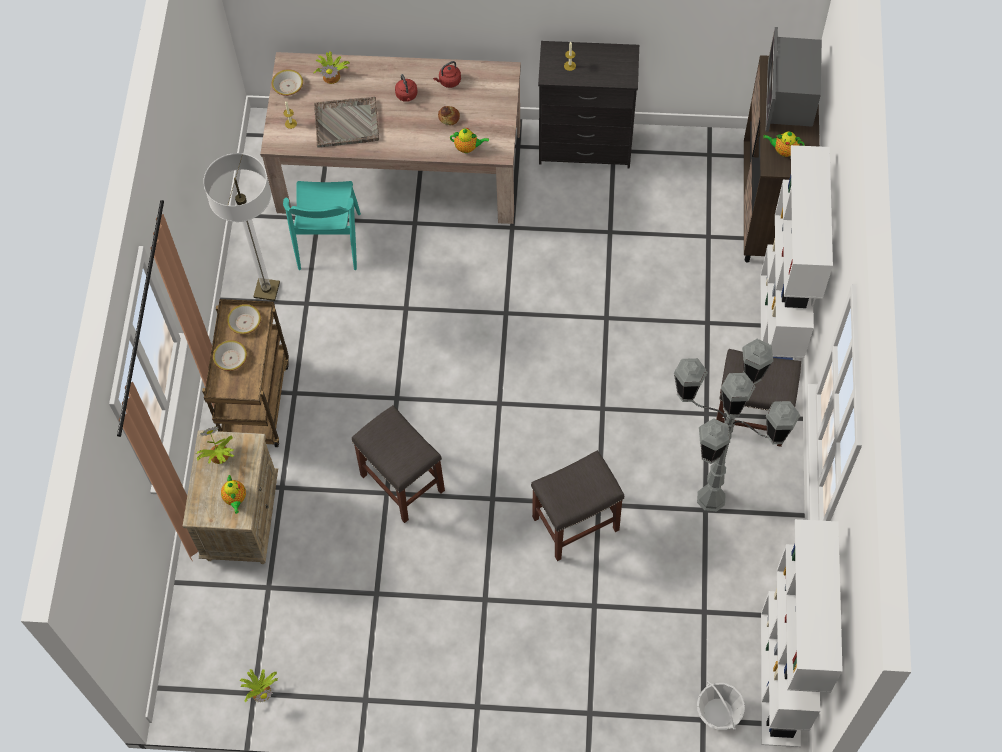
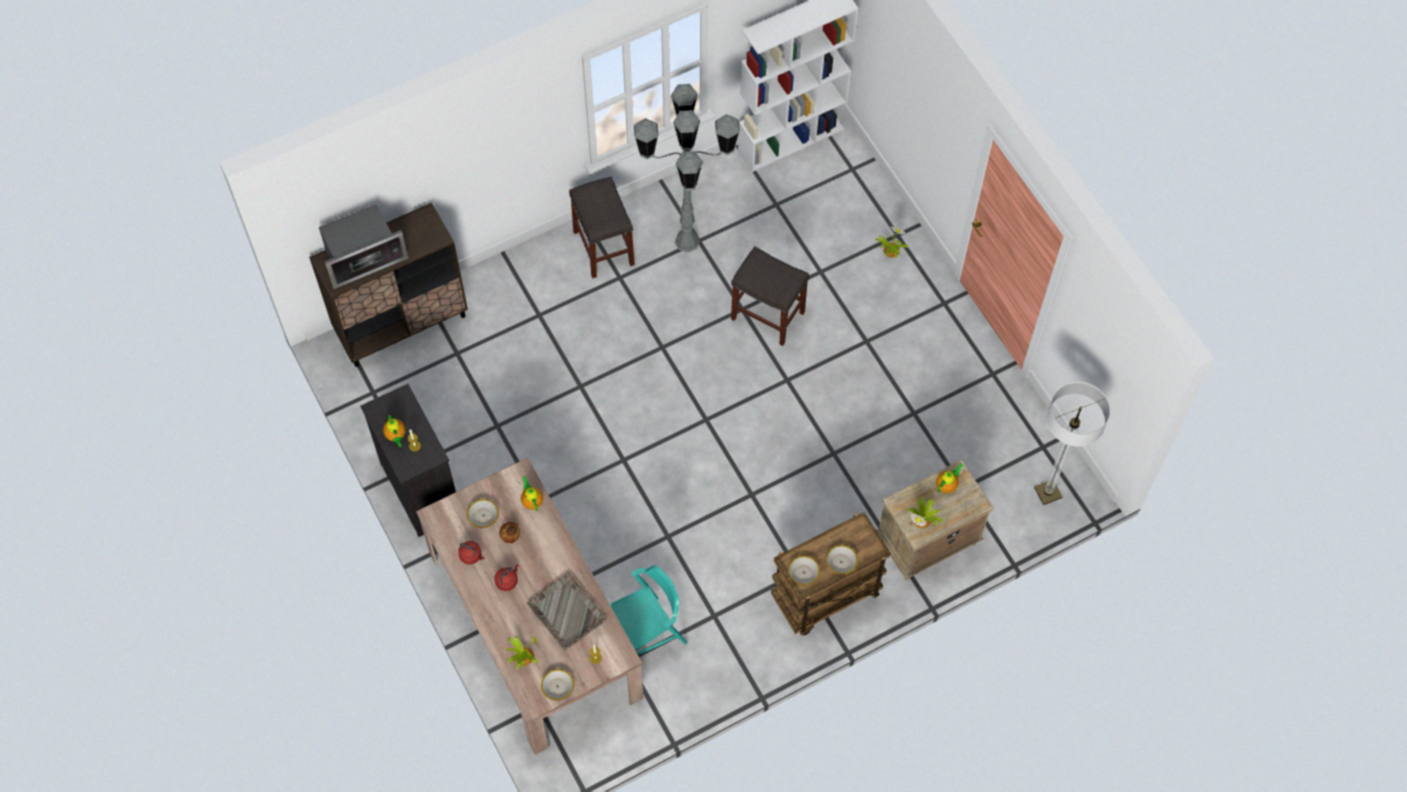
camera: 125 degrees left, 0 degrees up
(261, 690) = (1037, 444): potted plant -> potted plant (890, 251)
(266, 290) = (722, 655): floor lamp -> floor lamp (1047, 492)
(401, 482) = (818, 448): grey stool -> none
(480, 107) = (483, 515): none -> bowl
(718, 712) = (841, 163): basket -> none
(778, 329) = (513, 265): white bookcase -> none
(783, 150) = (419, 237): teapot -> teapot (396, 436)

